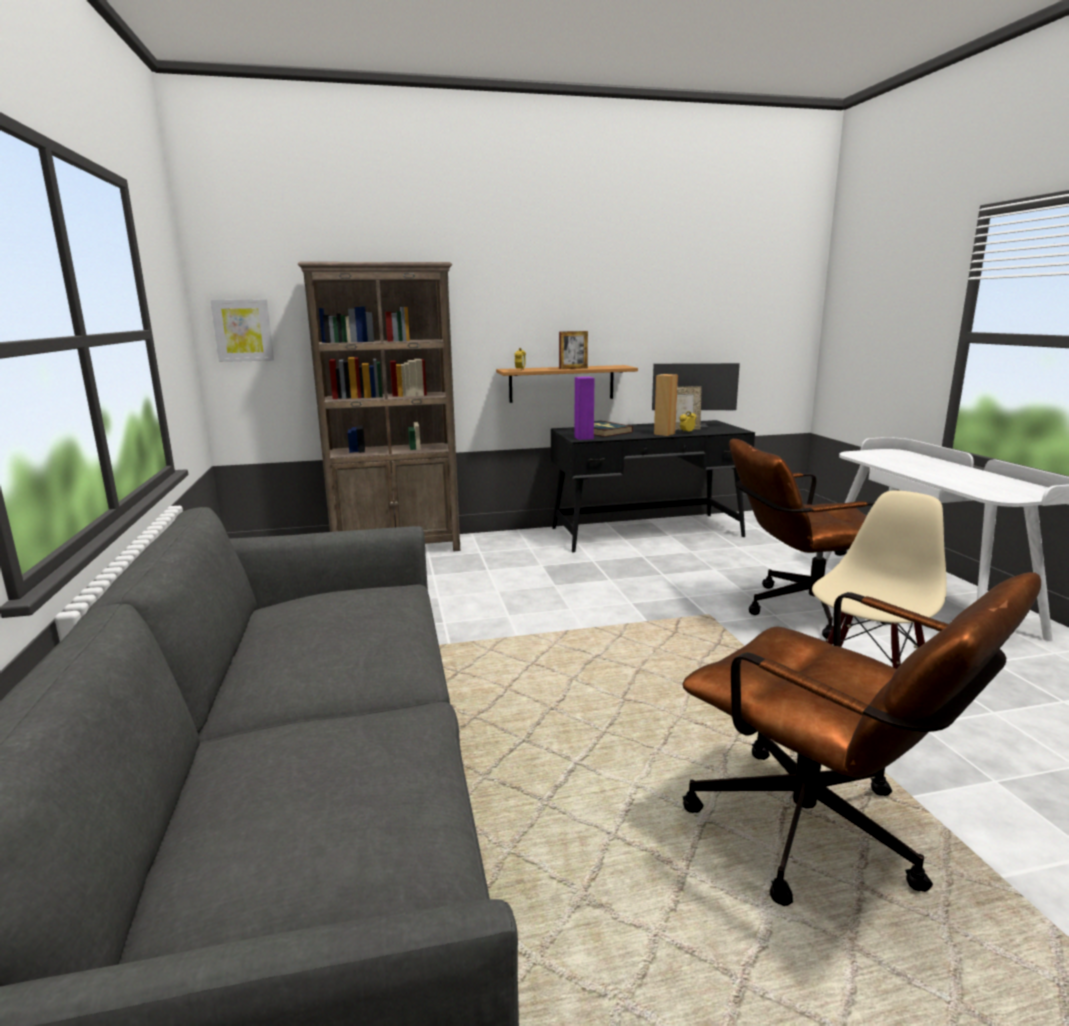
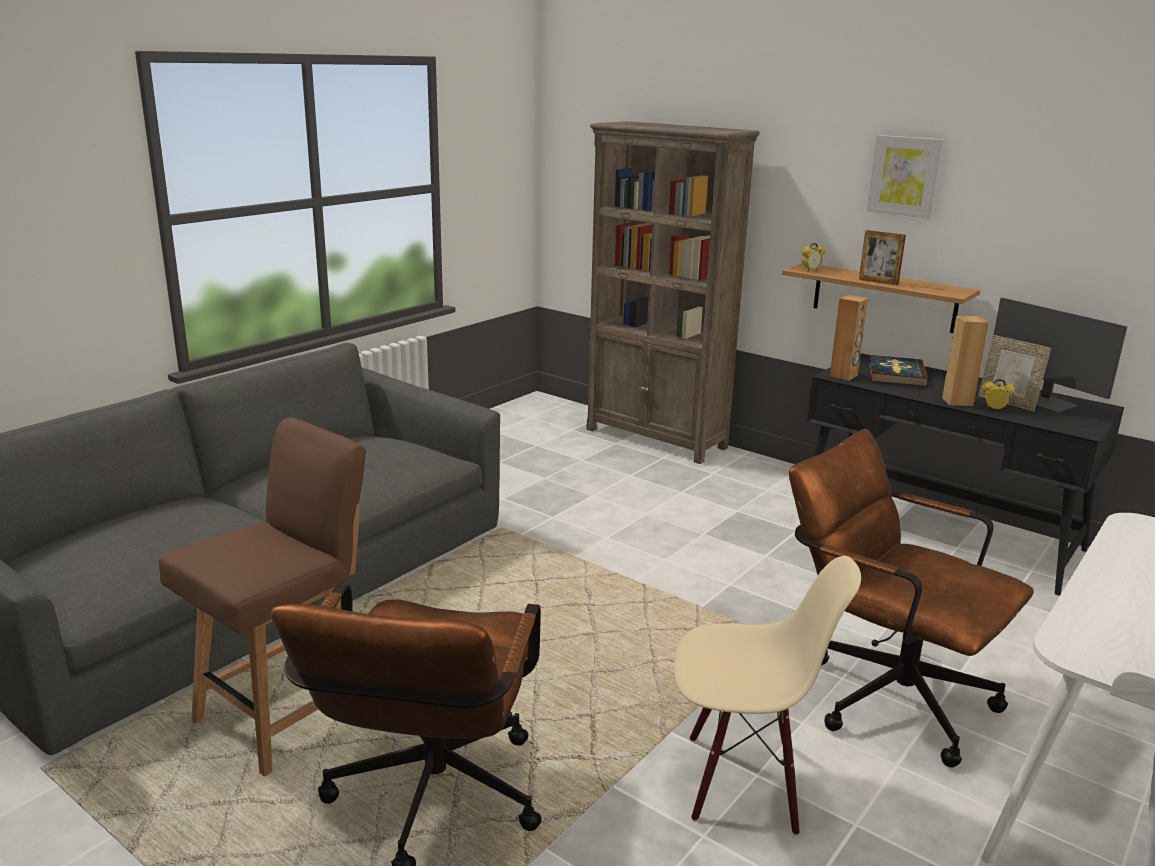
camera: 50 degrees right, 5 degrees up
(243, 330) = (573, 181): picture -> picture (905, 176)
(584, 438) = (844, 376): purple speaker -> brown speaker
(603, 884) = (286, 715): none -> brown chair

